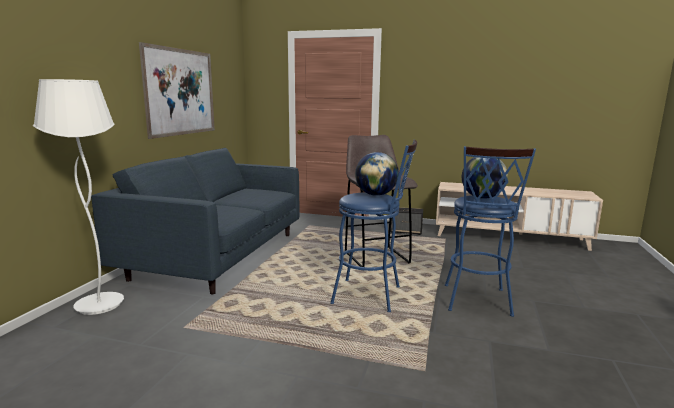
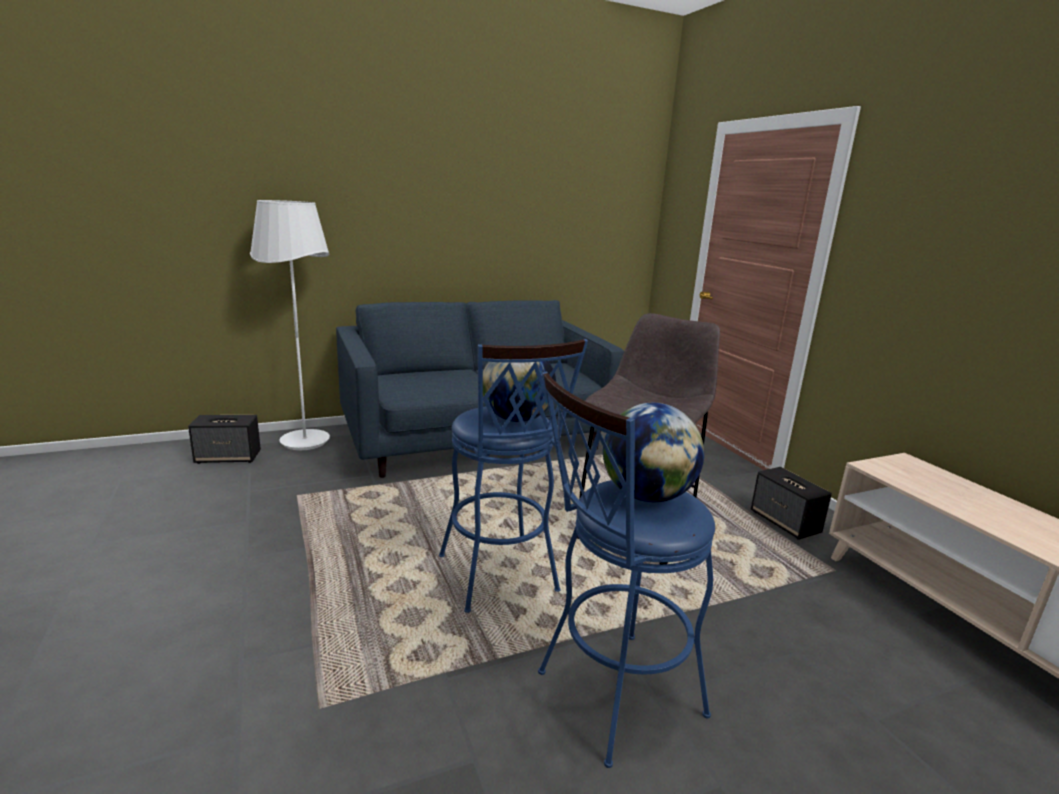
camera: 50 degrees right, 5 degrees up
(57, 342) = (229, 457): none -> speaker
(181, 92) = (506, 218): picture -> none

